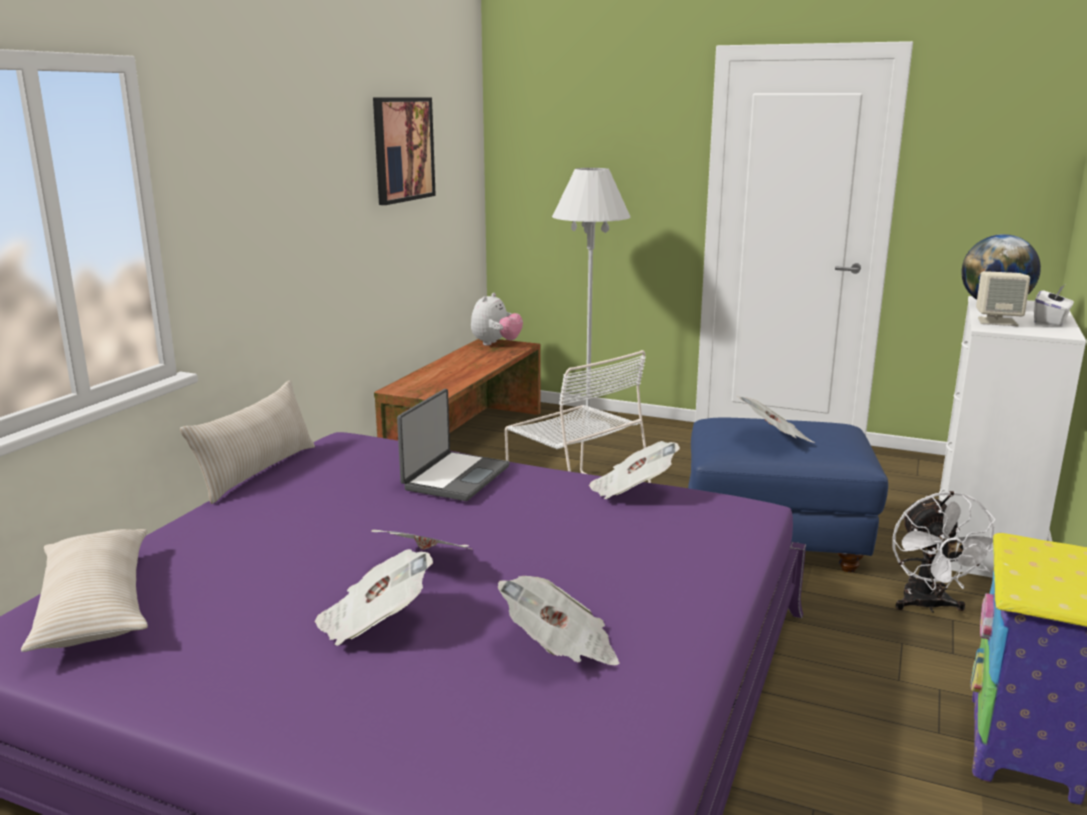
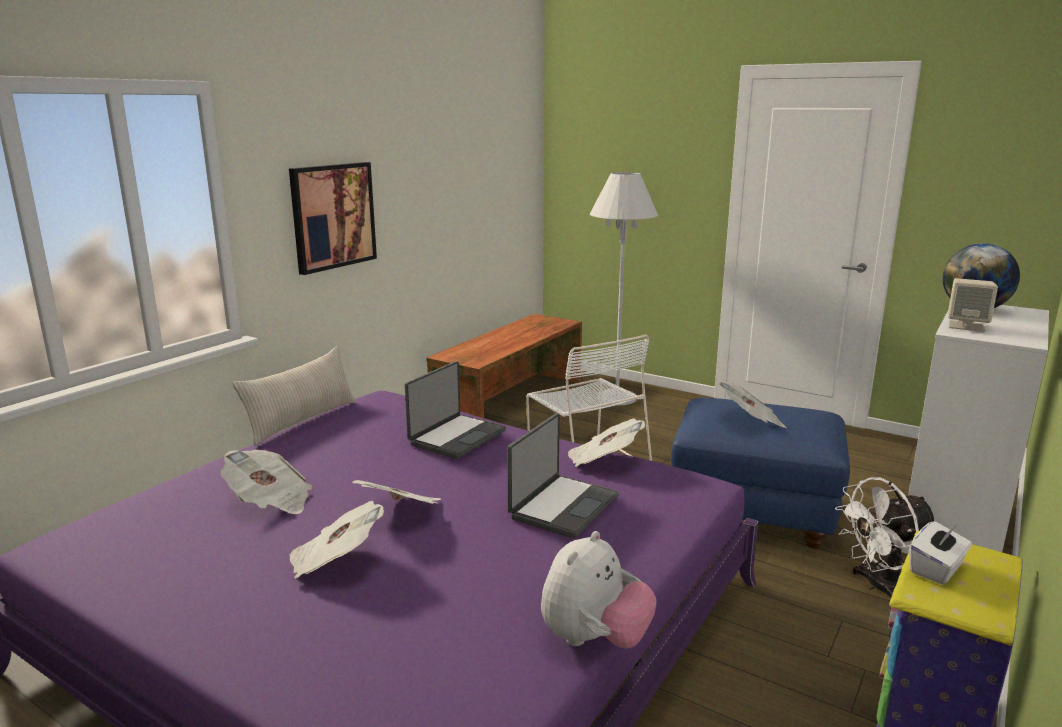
camera: 10 degrees right, 0 degrees up
(95, 606) = (132, 524): beige pillow -> none
(403, 149) = (462, 155): picture -> picture (333, 216)
(496, 344) = (544, 320): plush toy -> plush toy (594, 639)
(560, 649) = (480, 601): newspaper -> newspaper (270, 501)
(608, 542) = (562, 506): none -> laptop
(928, 606) = (878, 587): white fan -> white fan turned 60 degrees clockwise
(1050, 322) = (1021, 329): white tissue box -> white tissue box (936, 569)

